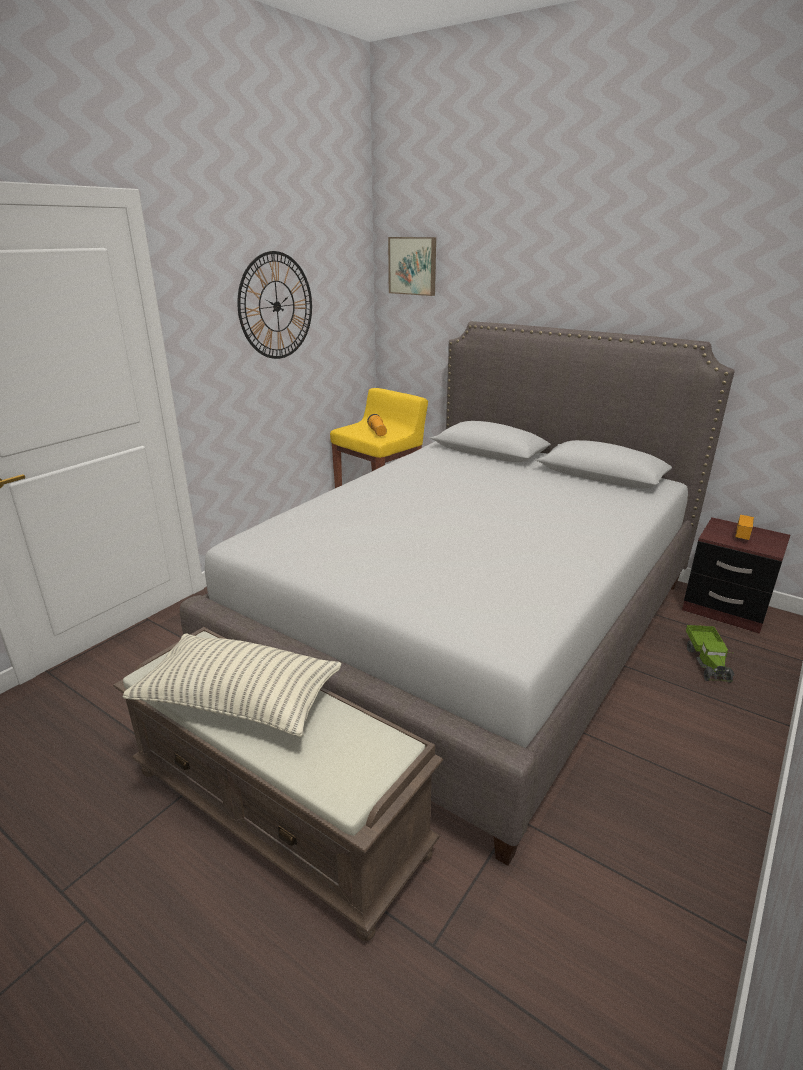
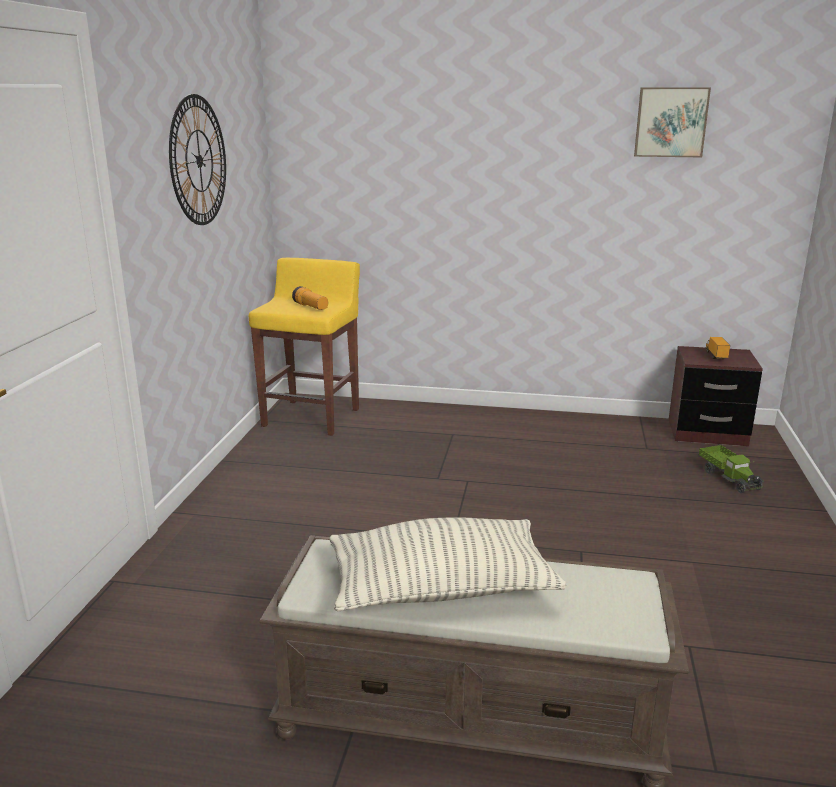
camera: 25 degrees left, 5 degrees down
(413, 266) = (321, 113): picture -> picture (670, 122)
(469, 629) = (504, 500): grey bed -> none

